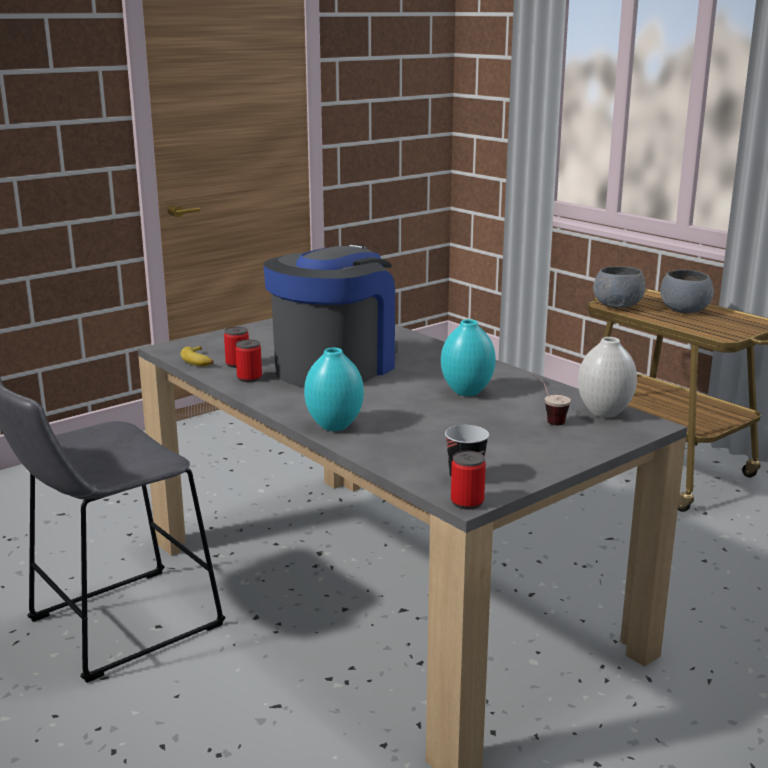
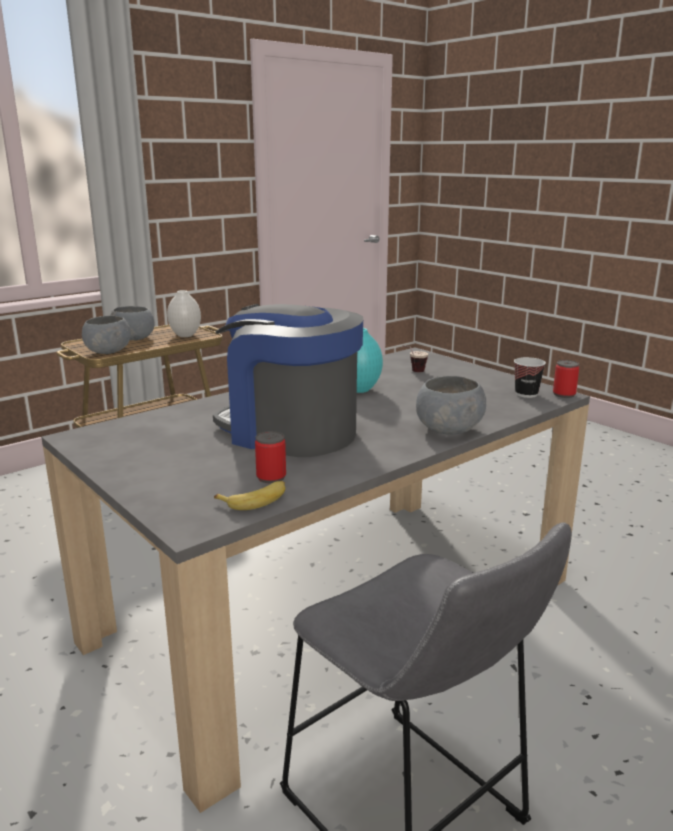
camera: 90 degrees left, 0 degrees up
(249, 378) = (322, 468): can -> none
(334, 426) = (447, 429): turquoise vase -> grey bowl
(603, 413) = (397, 360): white vase -> white vase (185, 335)

